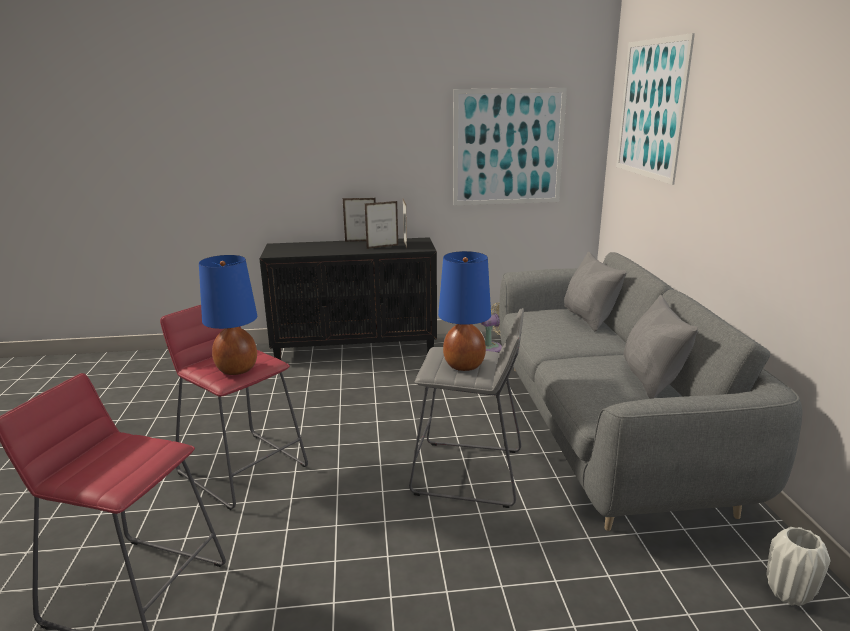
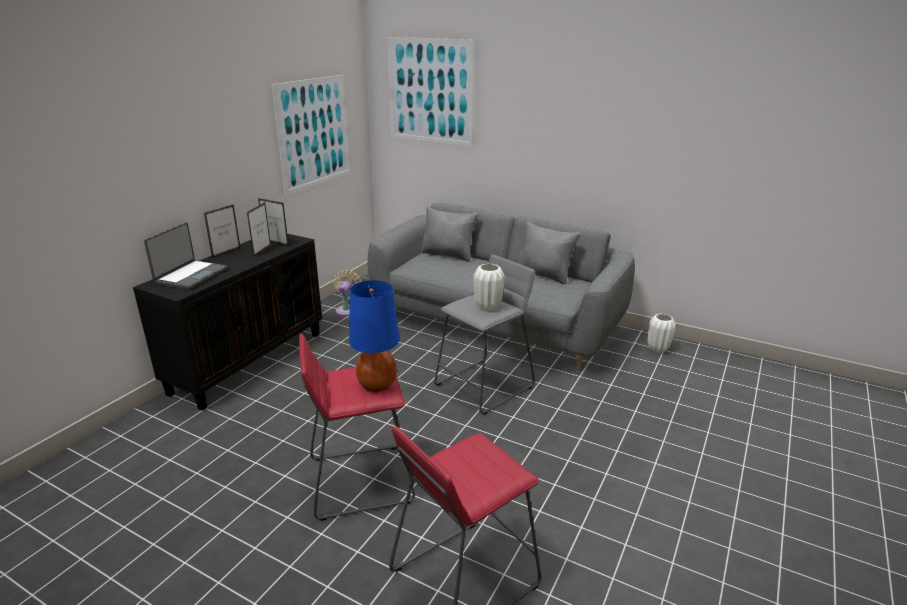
camera: 55 degrees left, 5 degrees up
(305, 247) = (190, 276): none -> laptop
(464, 365) = (488, 306): blue table lamp -> white vase

